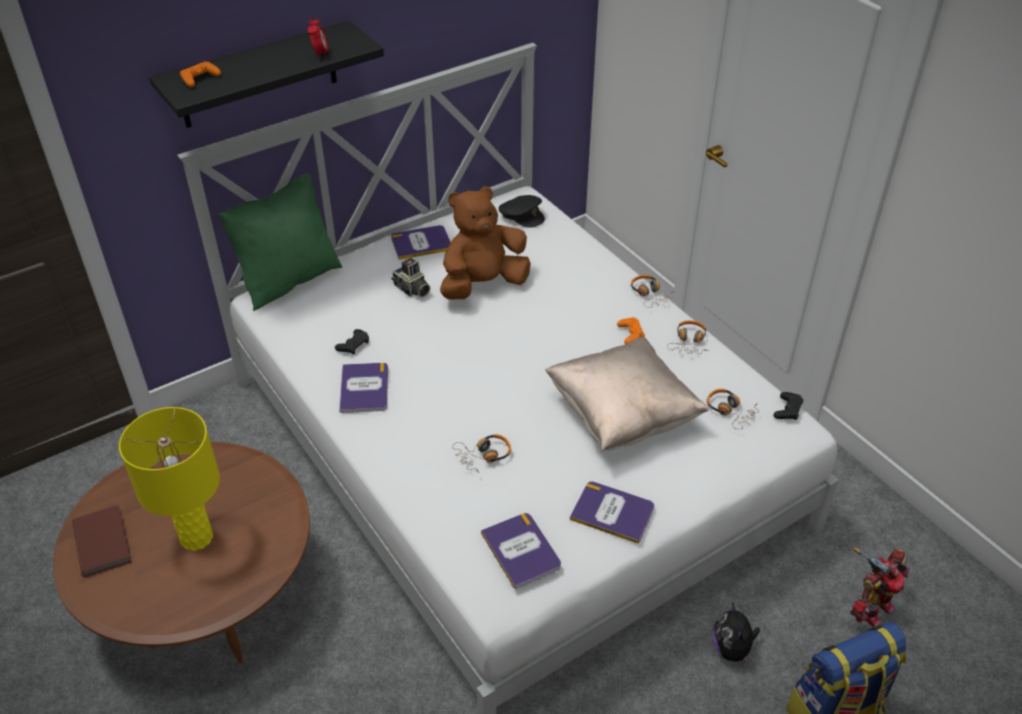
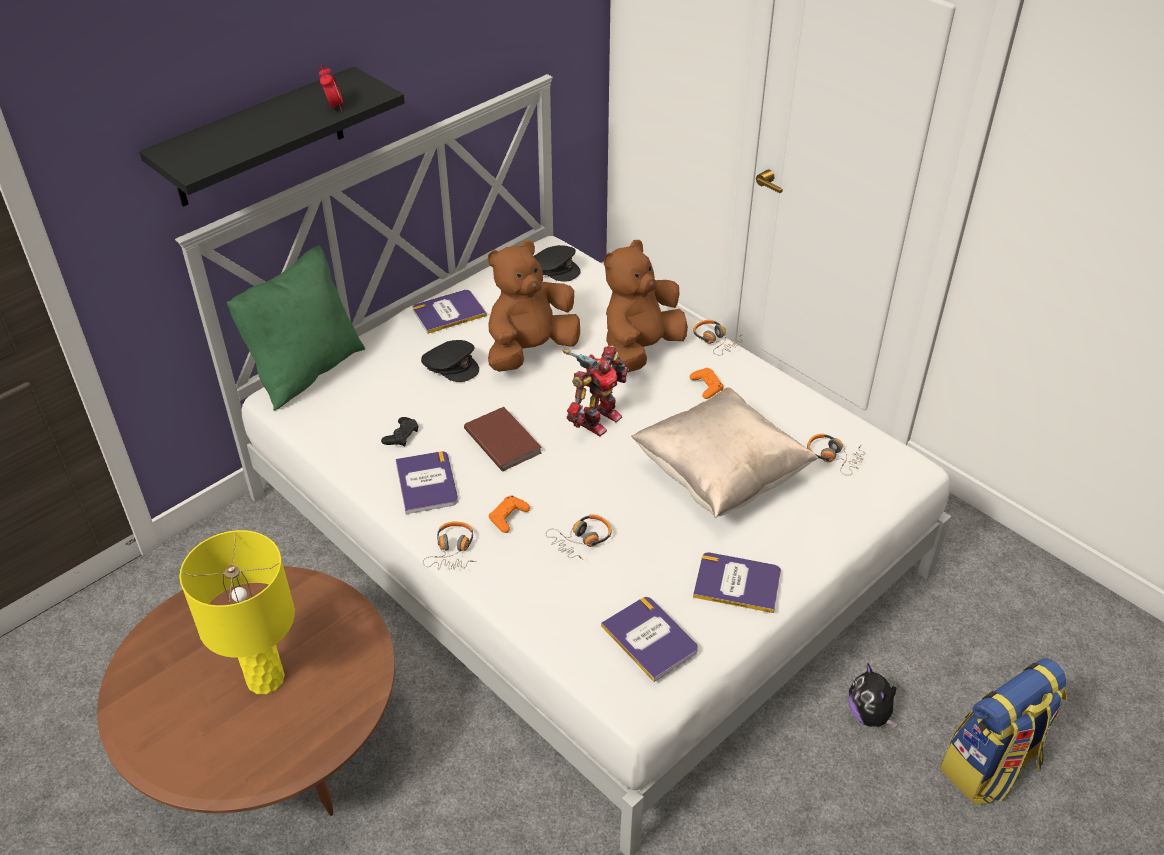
camera: 10 degrees left, 0 degrees up
(104, 541) = (155, 699): brown book -> brown book (503, 440)
(200, 78) = (201, 148): orange game controller -> orange game controller (508, 517)
(411, 290) = (451, 366): camera -> black cap
(580, 295) = (640, 350): none -> brown plush toy
(689, 342) = (771, 388): headphones -> headphones (453, 551)
(787, 410) = (892, 448): black game controller -> none
(871, 608) = (1002, 648): toy robot -> toy robot (597, 419)

